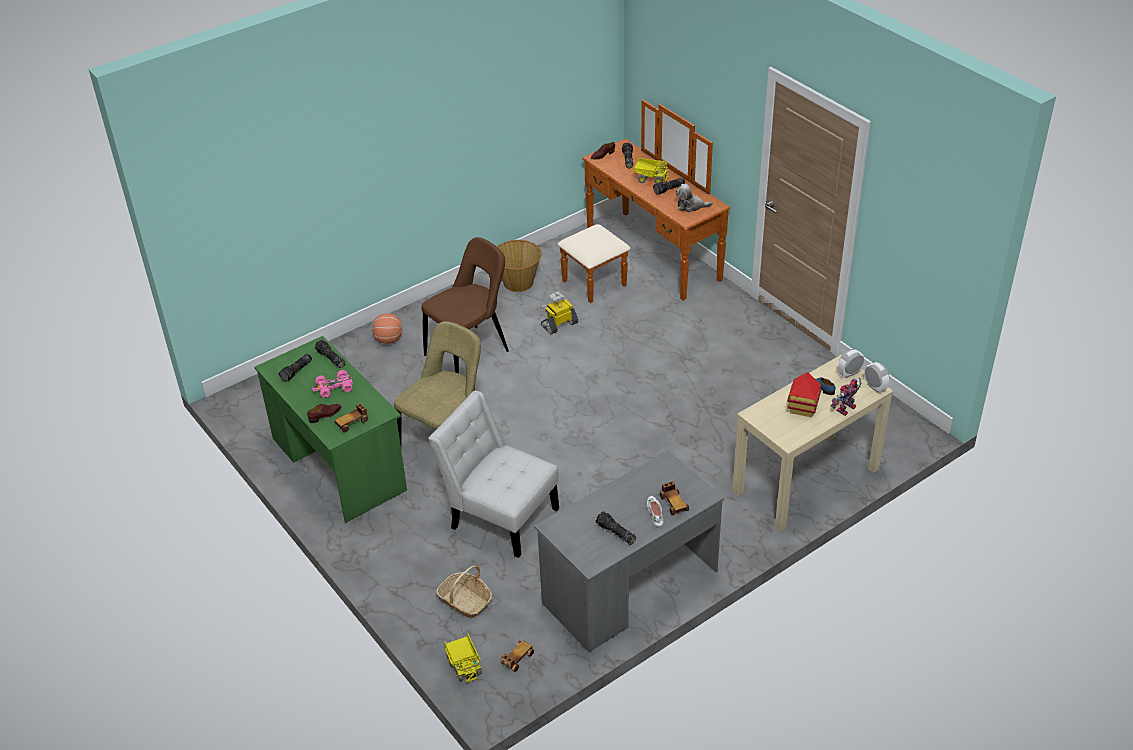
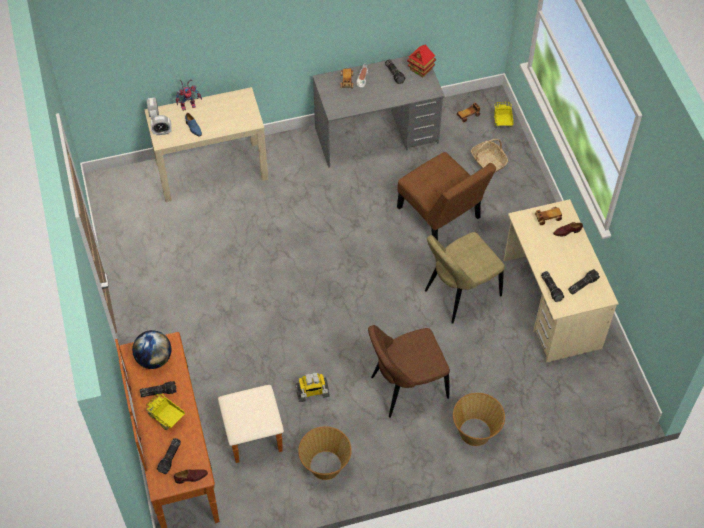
camera: 160 degrees left, 15 degrees up
(334, 388) = (555, 256): pink toy car -> none
(339, 464) = (551, 303): green desk -> beige desk
(388, 340) = (475, 432): basketball -> basket
(500, 515) = (441, 216): white chair -> brown chair
(691, 206) = (154, 359): plush toy -> globe
(802, 409) = (217, 115): toy house -> toy house (421, 69)

